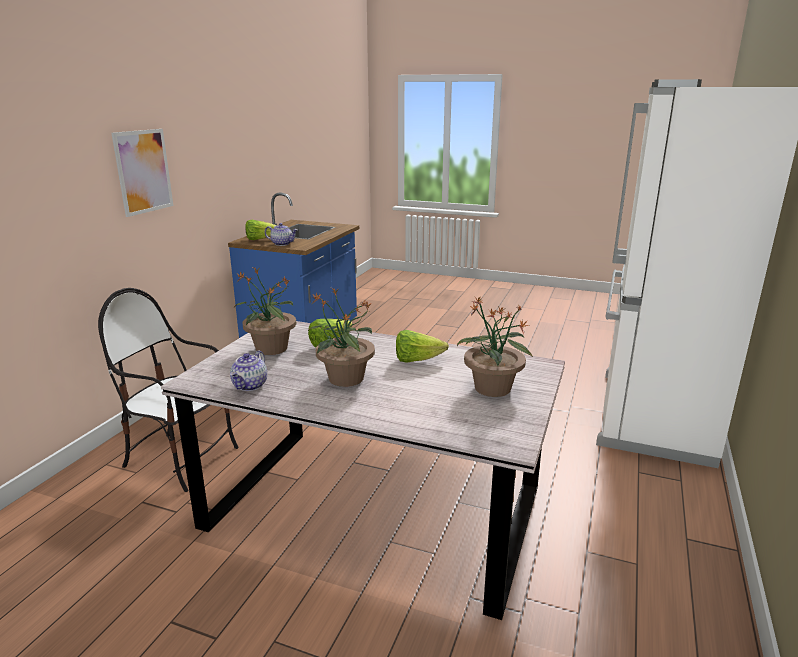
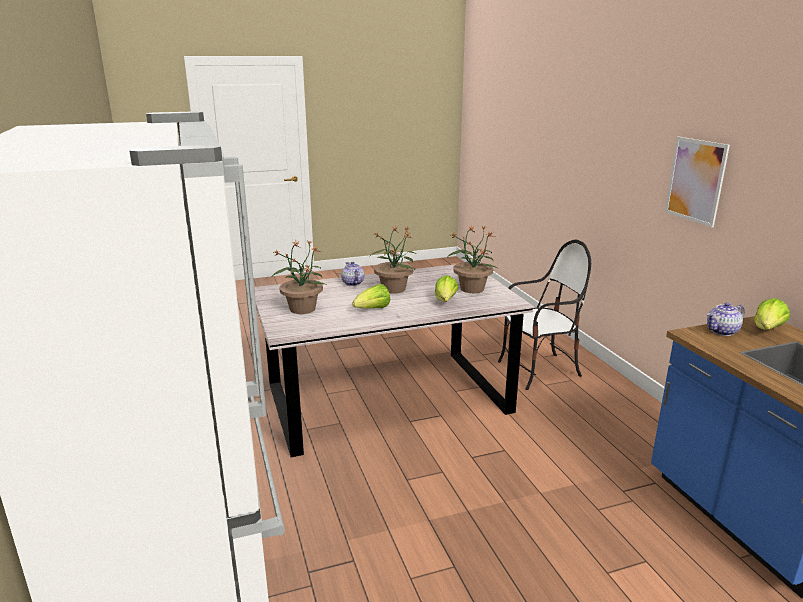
camera: 140 degrees right, 0 degrees up
(250, 385) = (432, 273): teapot -> teapot (352, 283)

